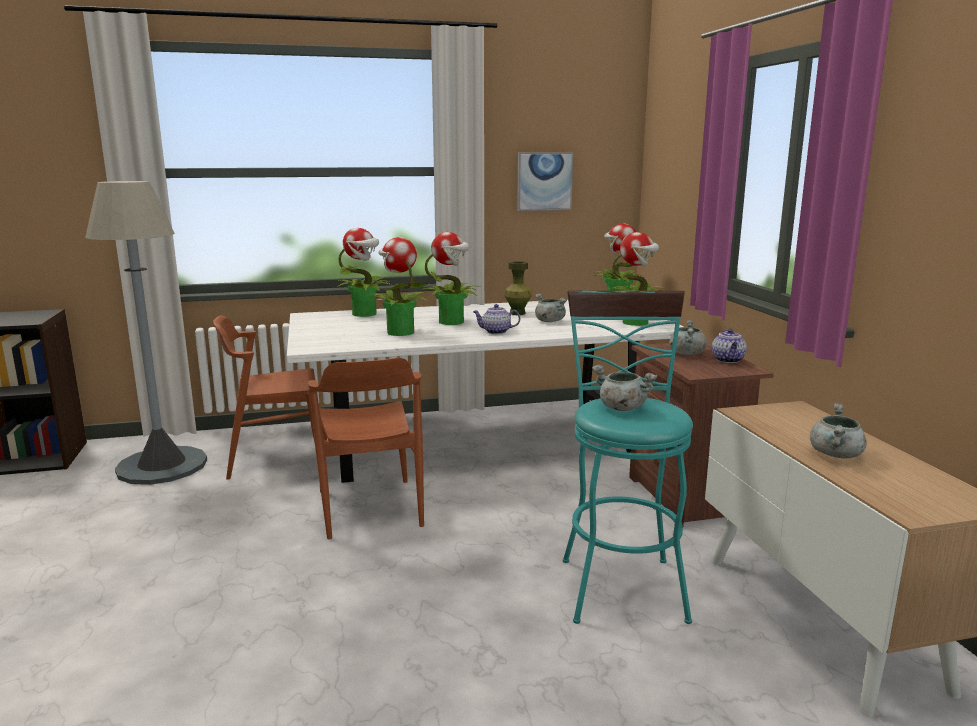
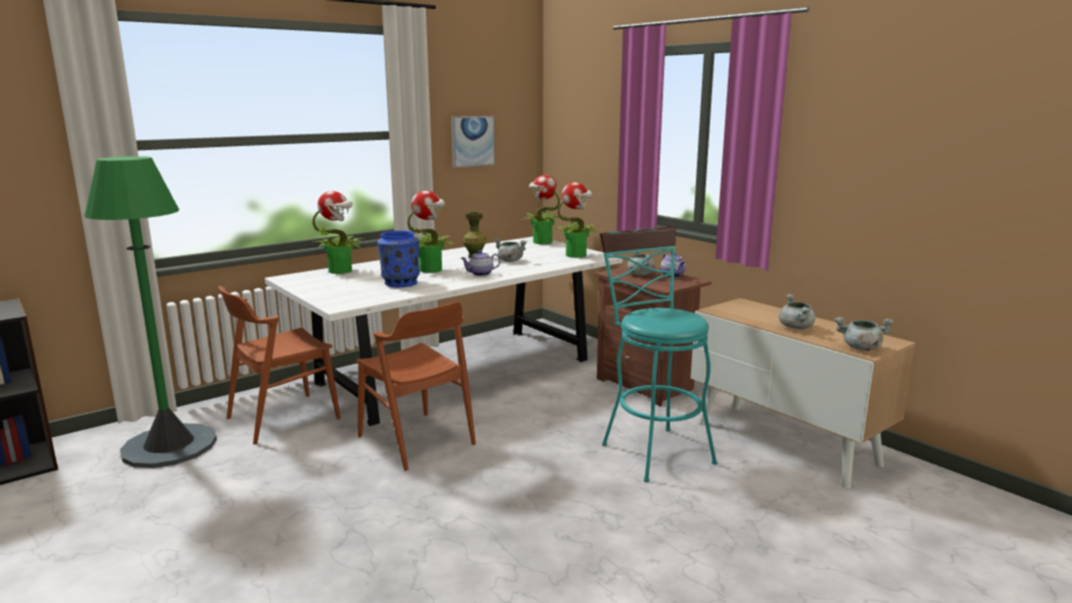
camera: 25 degrees left, 0 degrees up
(162, 466) = (169, 446): grey floor lamp -> green floor lamp
(399, 332) = (400, 283): potted plant -> blue vase
(621, 408) = (657, 316): grey cooking pot -> grey cooking pot (860, 348)

